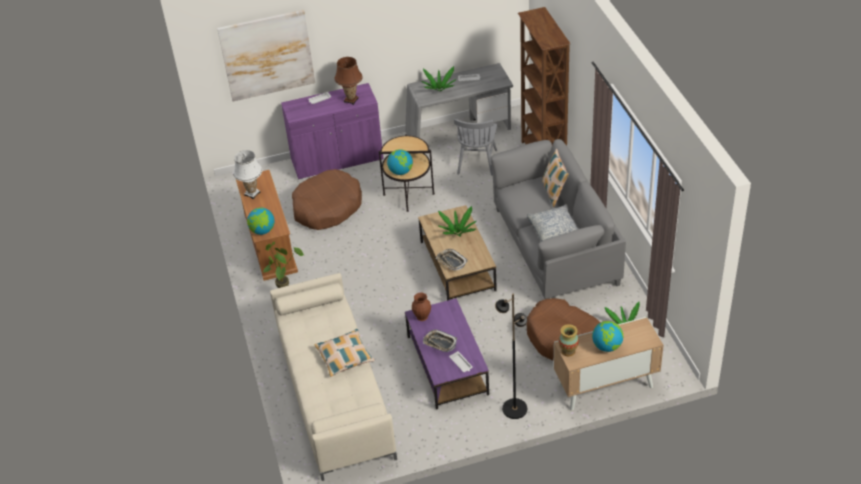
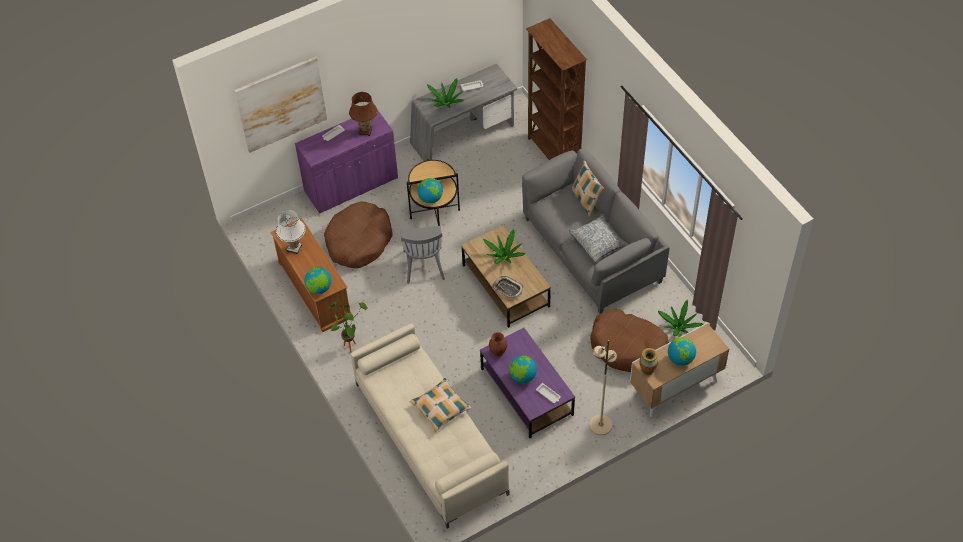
camera: 15 degrees left, 10 degrees up
(440, 343) = (522, 376): tray -> globe
(477, 162) = (491, 167): grey chair -> grey chair (423, 264)
(514, 408) = (600, 425): black floor lamp -> beige floor lamp

